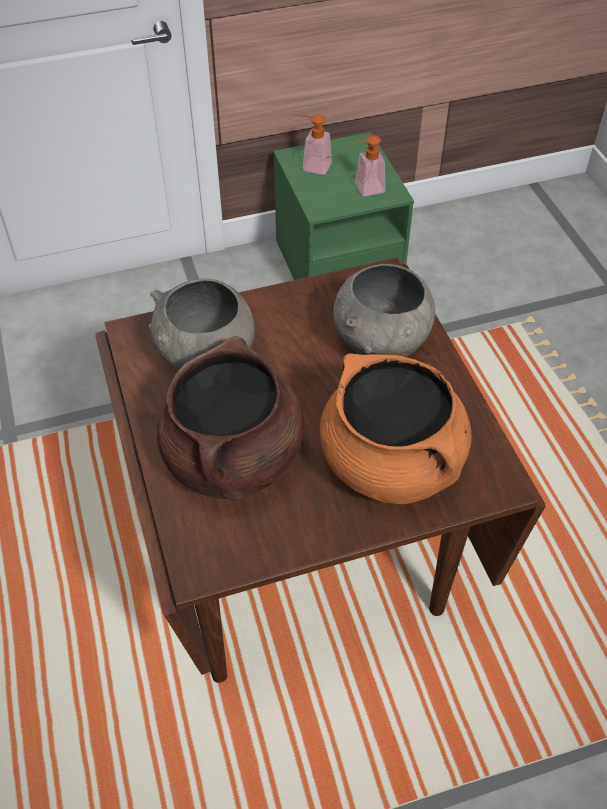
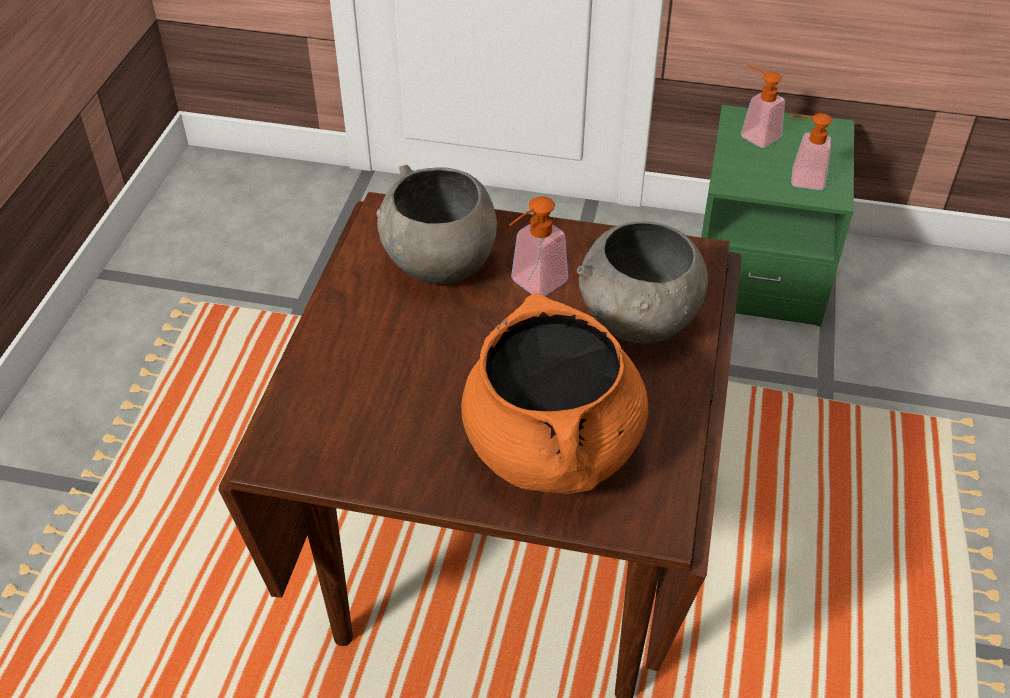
camera: 30 degrees right, 5 degrees down
(234, 458) = (391, 370): brown cooking pot -> none
(287, 347) = (532, 285): none -> soap dispenser

